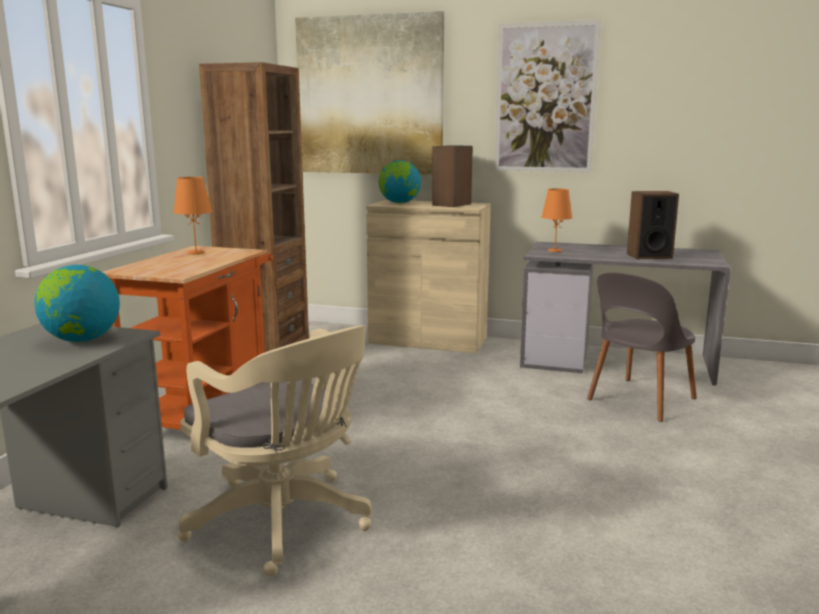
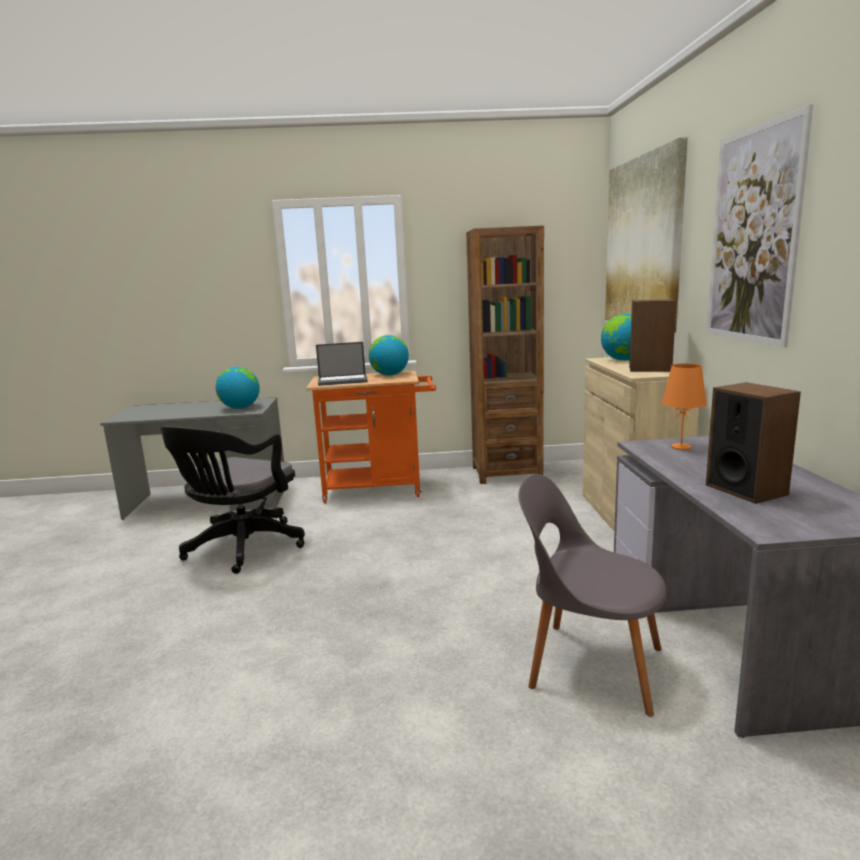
camera: 70 degrees right, 0 degrees up
(179, 266) = (343, 380): none -> laptop
(196, 252) = (389, 375): orange table lamp -> globe
(285, 523) = (241, 548): beige office chair -> black office chair

